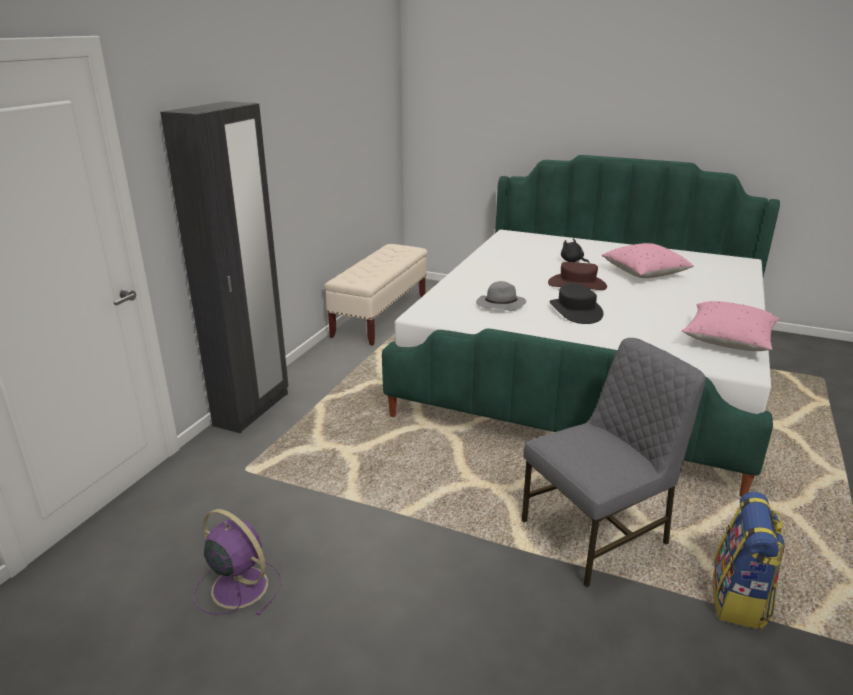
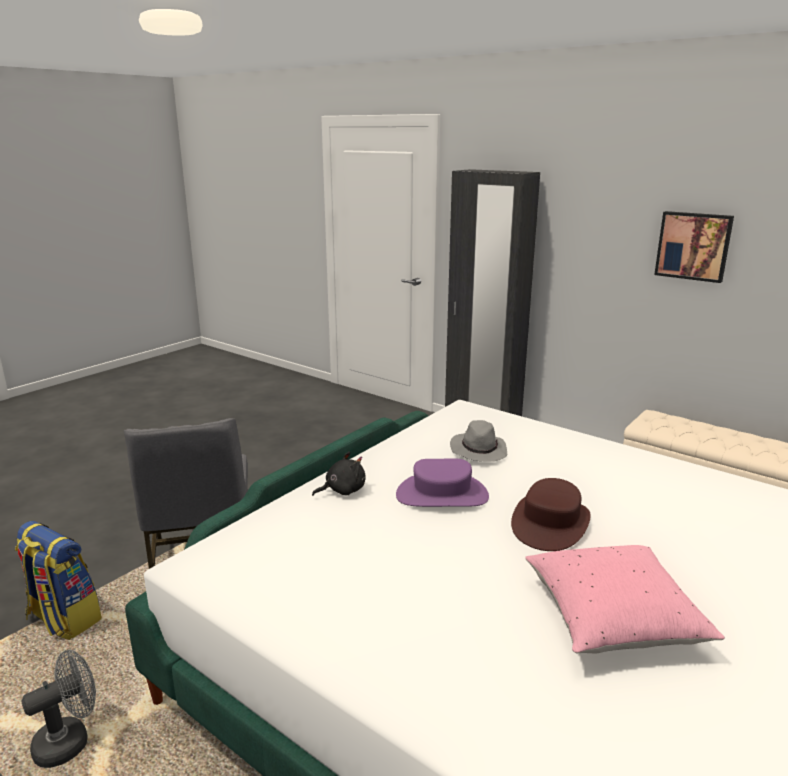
camera: 105 degrees right, 5 degrees down
(238, 586) = (277, 428): purple fan -> none
(318, 142) = (693, 246): none -> picture
(572, 261) = (683, 551): black plush toy -> black plush toy (342, 490)
(575, 311) = (442, 495): black hat -> purple hat
(728, 341) = (272, 590): pink pillow -> none
(808, 523) = (70, 740): none -> grey fan

